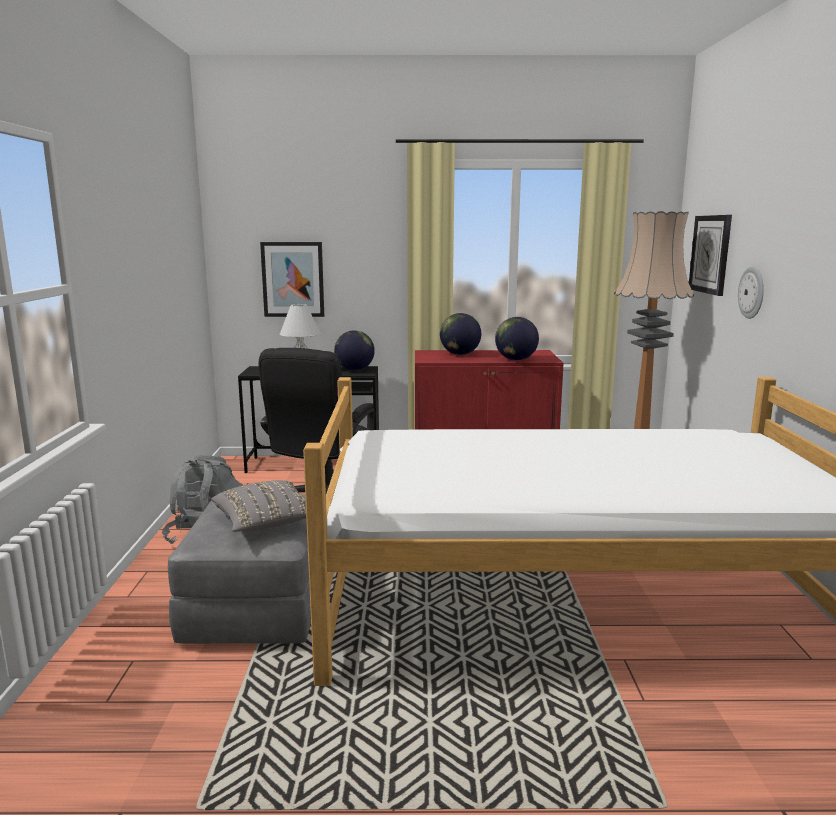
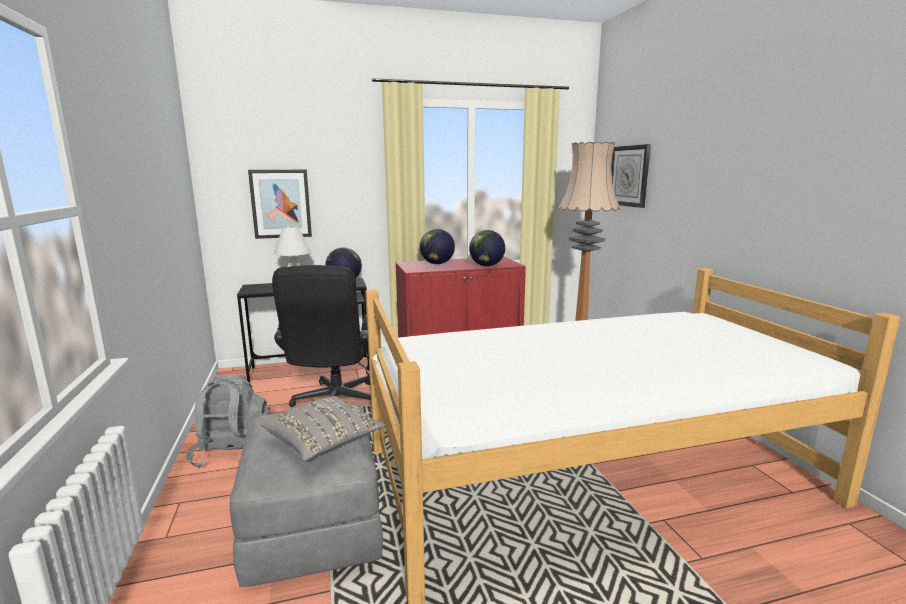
camera: 15 degrees left, 0 degrees up
(752, 292) = (677, 203): wall clock -> none

